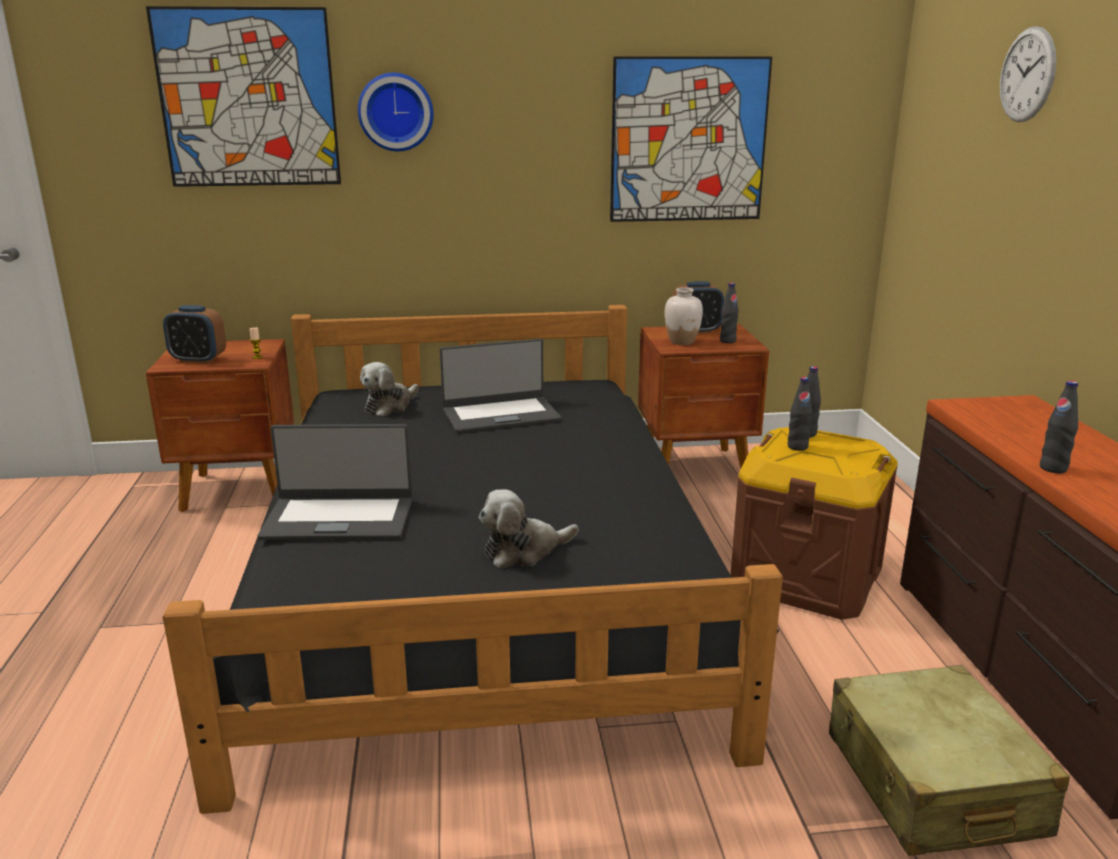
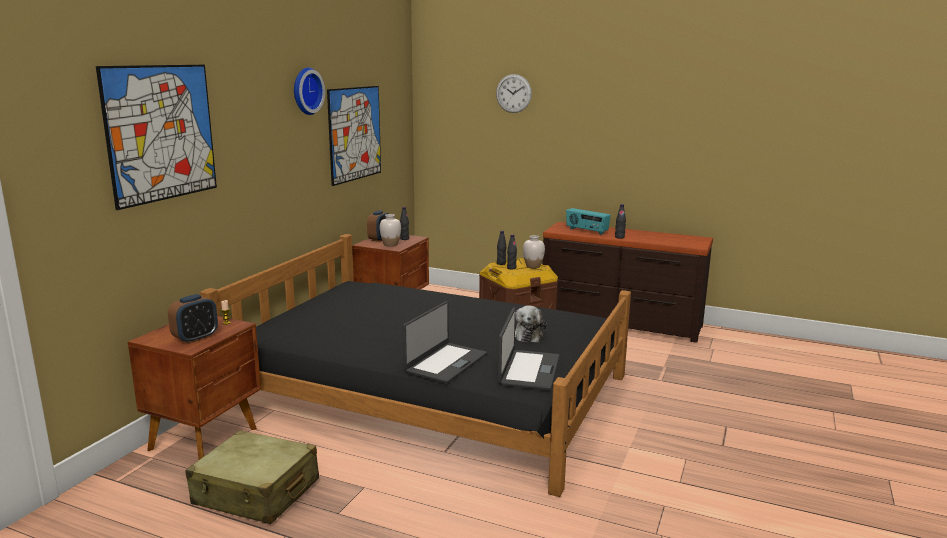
camera: 60 degrees left, 5 degrees down
(389, 406) = (302, 327): plush toy -> none
(396, 112) = (240, 133): wall clock -> wall clock (305, 91)
(500, 415) = (365, 308): laptop -> laptop (528, 370)
(843, 460) = (533, 266): none -> white vase
(932, 784) = (653, 355): beige suitcase -> beige suitcase (256, 492)
(1024, 430) = (586, 231): none -> radio

